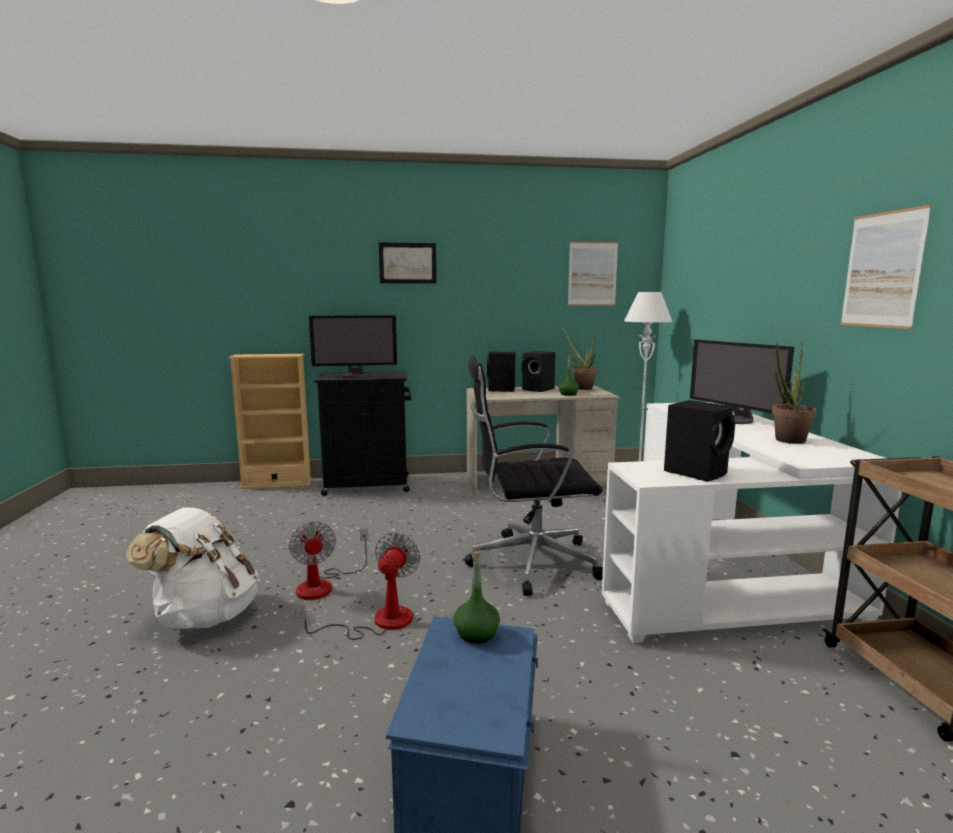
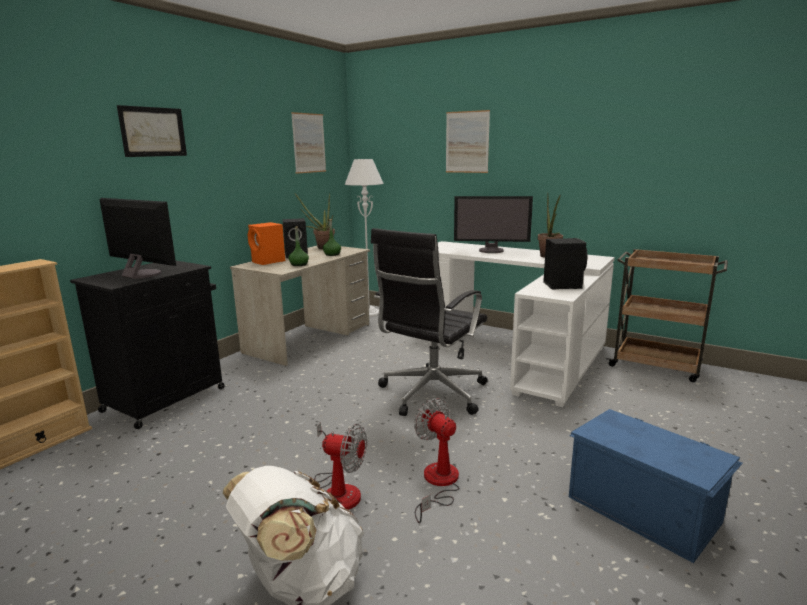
camera: 50 degrees left, 5 degrees up
(355, 376) = (141, 274): monitor -> monitor turned 90 degrees counterclockwise
(476, 634) = (607, 426): green bottle -> green bottle (299, 264)
(501, 390) = (268, 261): black speaker -> orange speaker
(882, 270) = (584, 146): picture -> picture (467, 142)

